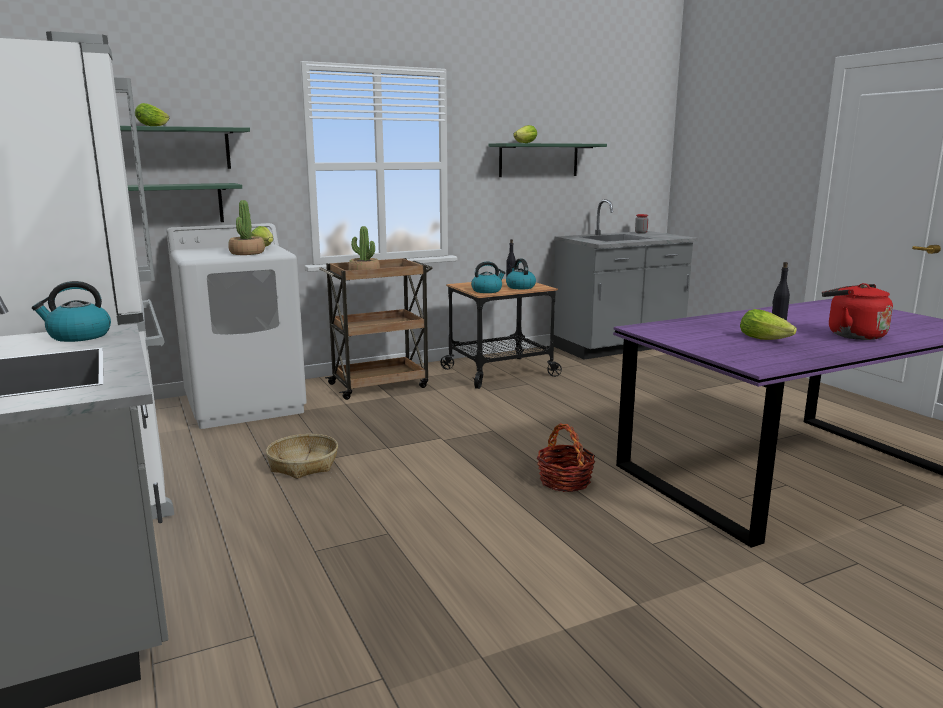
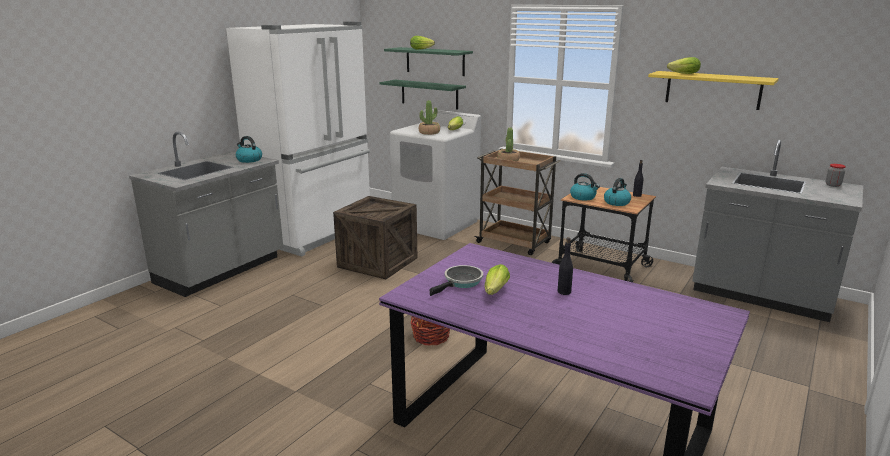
camera: 60 degrees right, 5 degrees up
(303, 464) = (378, 262): basket -> crate
(538, 160) = (713, 90): green shelf -> yellow shelf
(733, 344) = (461, 282): none -> frying pan
(852, 335) = (559, 323): red kettle -> none

